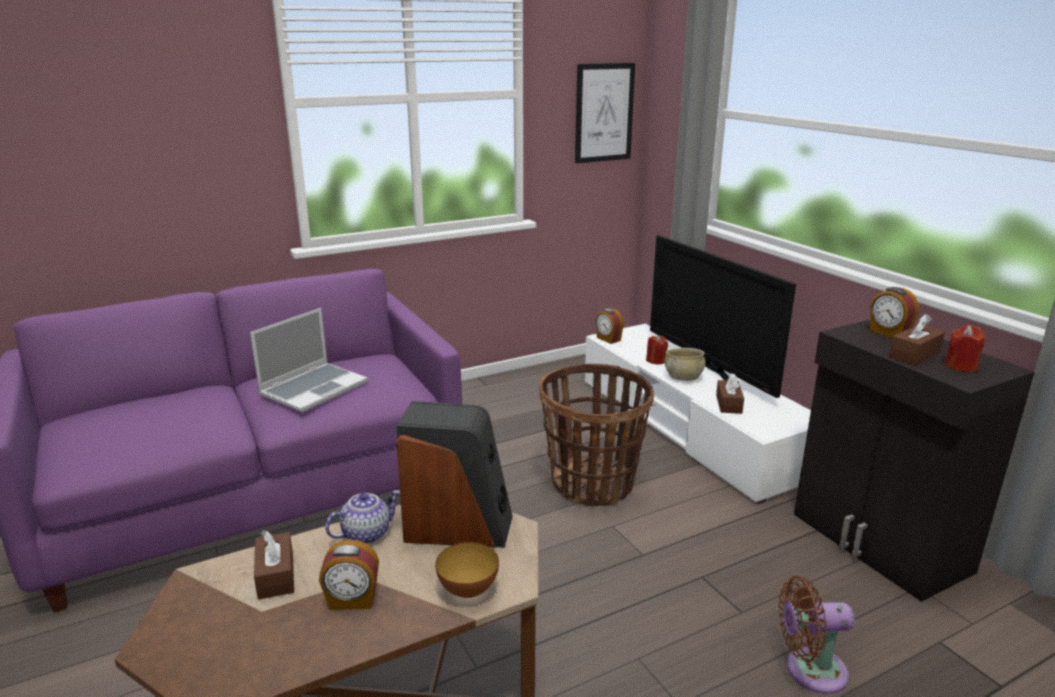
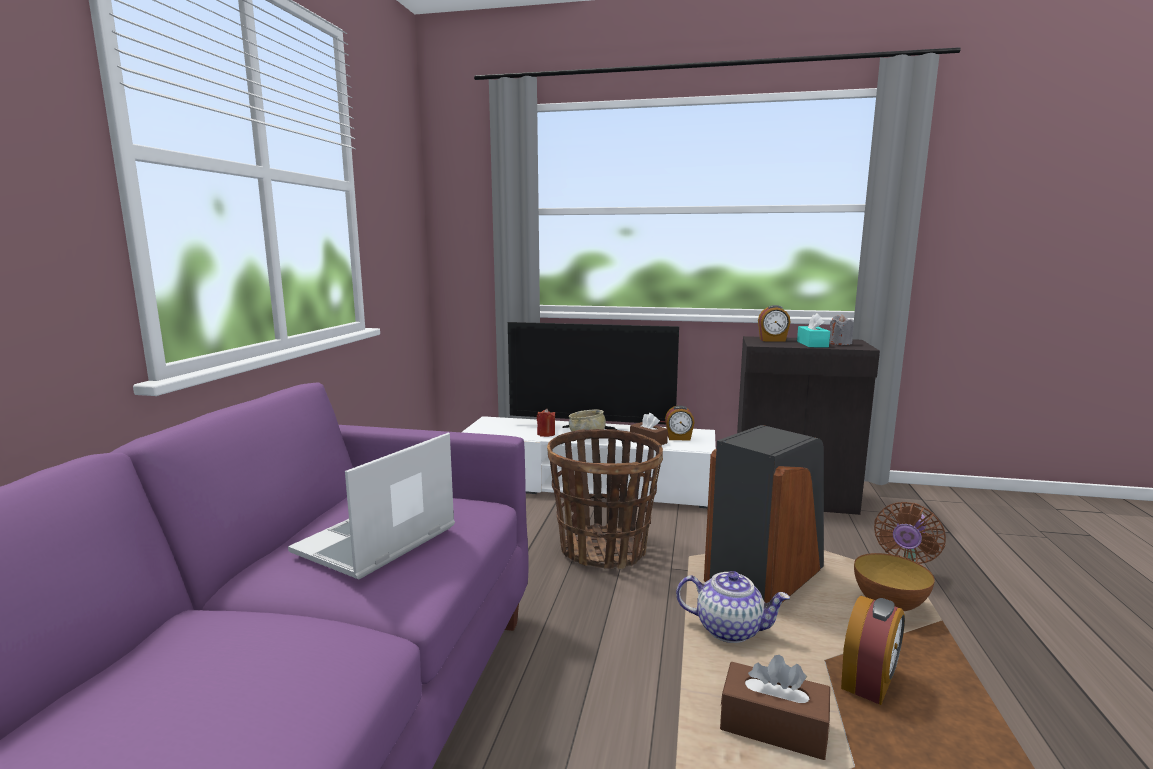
camera: 50 degrees left, 10 degrees down
(314, 388) = (376, 542): laptop -> laptop turned 135 degrees counterclockwise
(366, 533) = (730, 629): teapot -> teapot turned 105 degrees clockwise
(604, 113) = (405, 218): picture -> none
(608, 339) = (479, 433): alarm clock -> alarm clock (678, 438)
(914, 355) = (812, 344): brown tissue box -> turquoise tissue box
(960, 366) = (840, 343): red candle -> grey candle

